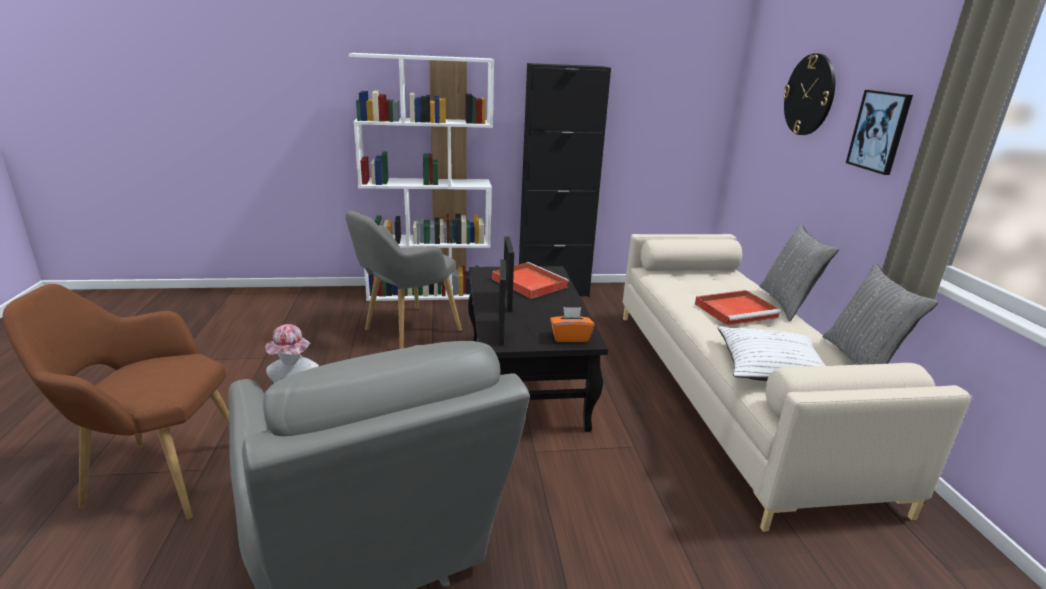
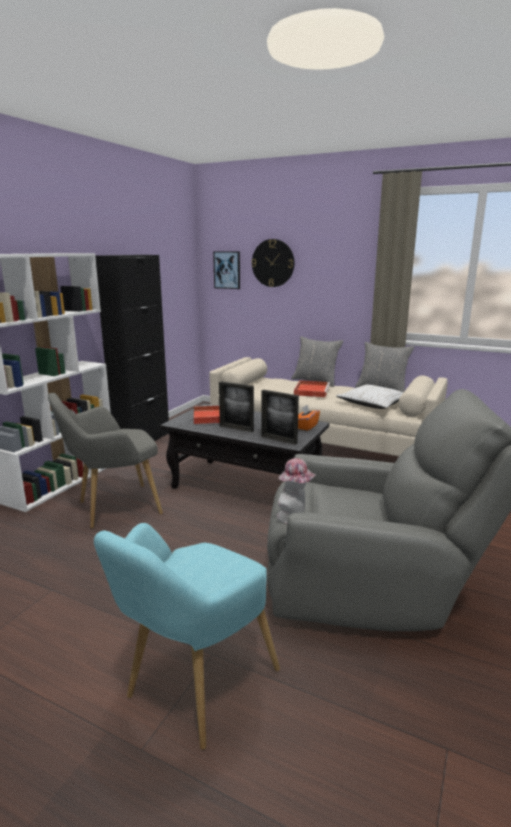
camera: 55 degrees left, 5 degrees down
(156, 475) = (194, 687): brown armchair -> turquoise armchair
(406, 331) = (113, 508): grey armchair -> grey armchair turned 75 degrees clockwise
(879, 131) = (335, 277): picture -> picture (227, 270)

